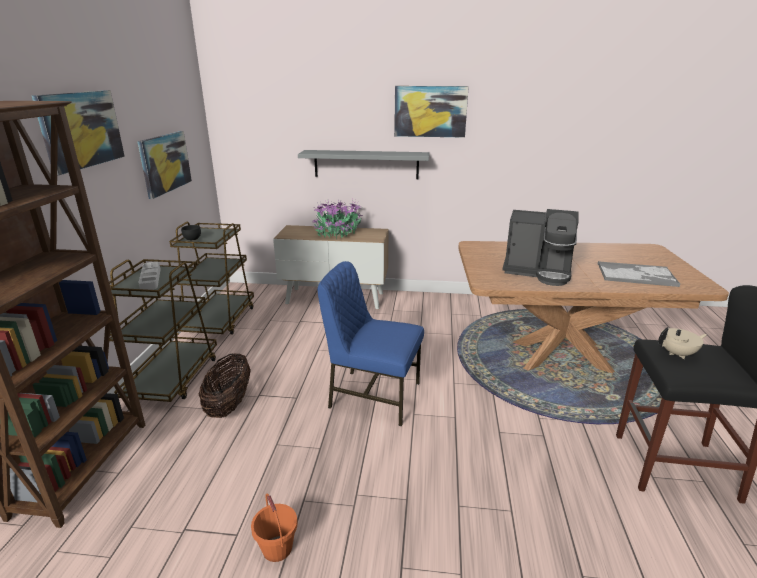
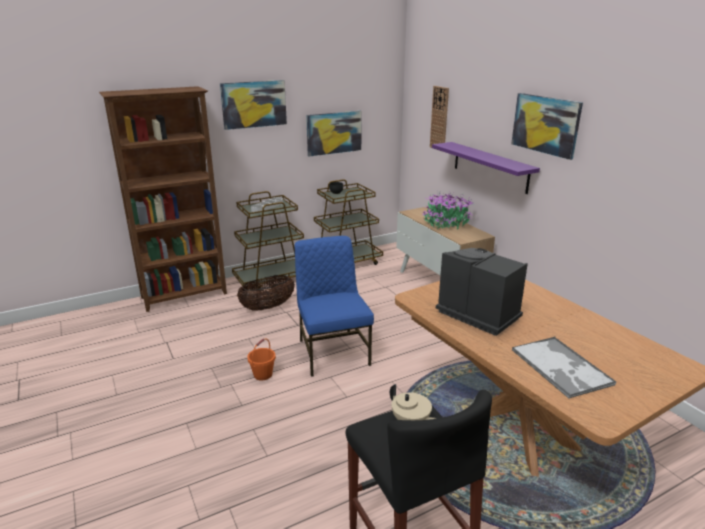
camera: 55 degrees right, 0 degrees up
(278, 548) = (172, 375): orange bucket -> orange bucket (263, 375)
(279, 128) = (439, 118): none -> wall clock
(366, 164) = (490, 167): grey shelf -> purple shelf
(538, 272) = (477, 314): coffee machine -> coffee machine turned 150 degrees clockwise

